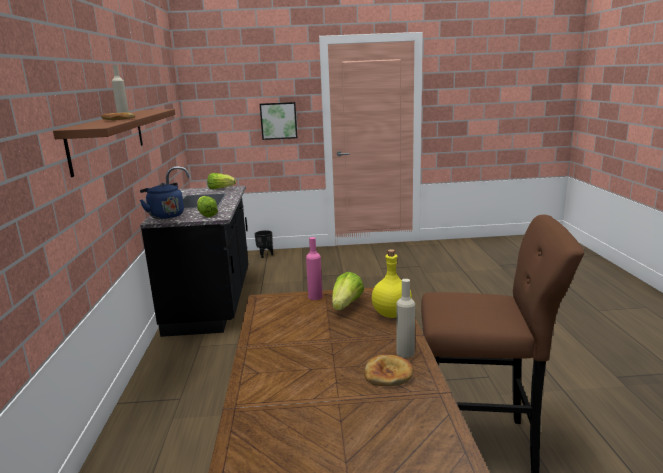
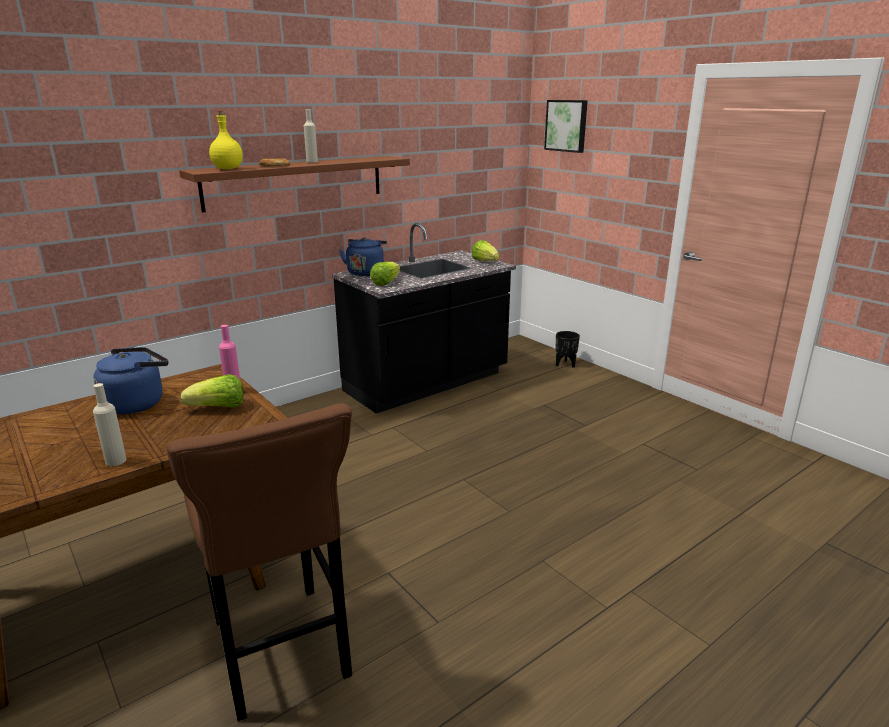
camera: 55 degrees right, 5 degrees up
(278, 120) = (622, 189): picture -> picture (567, 125)
(290, 336) = (137, 403): none -> blue kettle
(388, 374) = (69, 463): bread -> none
(391, 314) = (207, 433): yellow bottle -> yellow bottle (228, 169)

